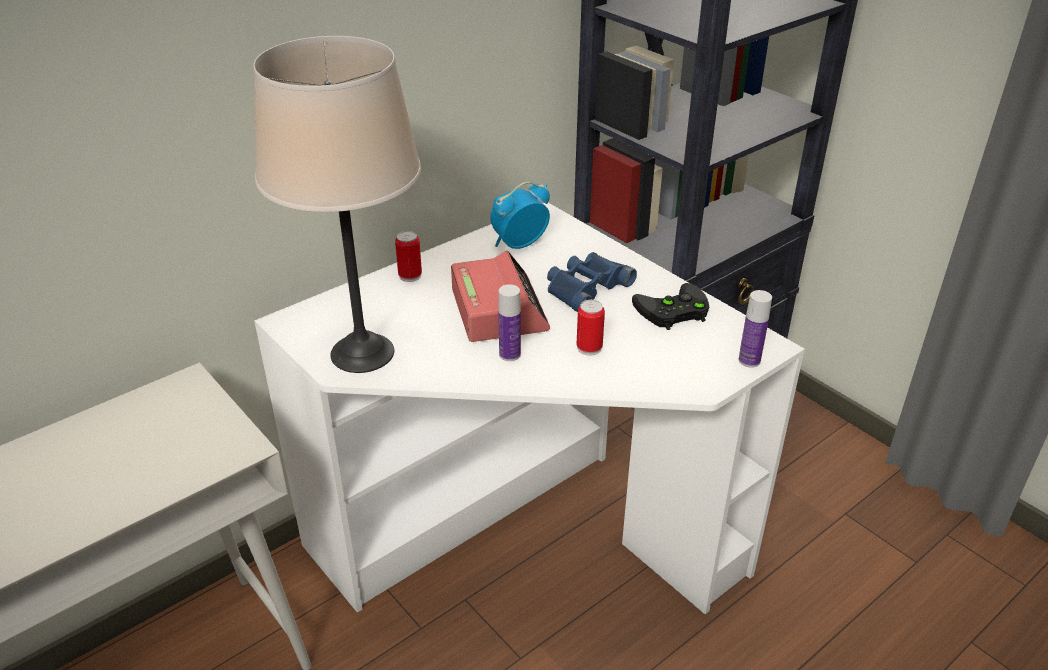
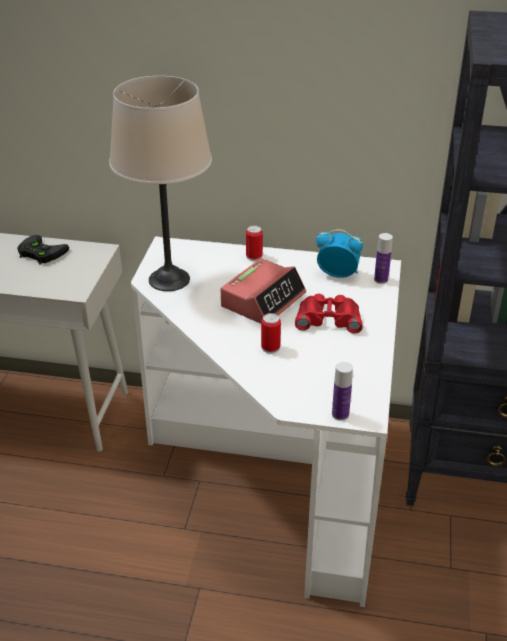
camera: 50 degrees right, 0 degrees up
(510, 354) = (228, 324): bottle -> bottle (381, 280)
(585, 287) = (328, 318): blue binoculars -> red binoculars
(671, 312) = (349, 361): black game controller -> black game controller (40, 252)

